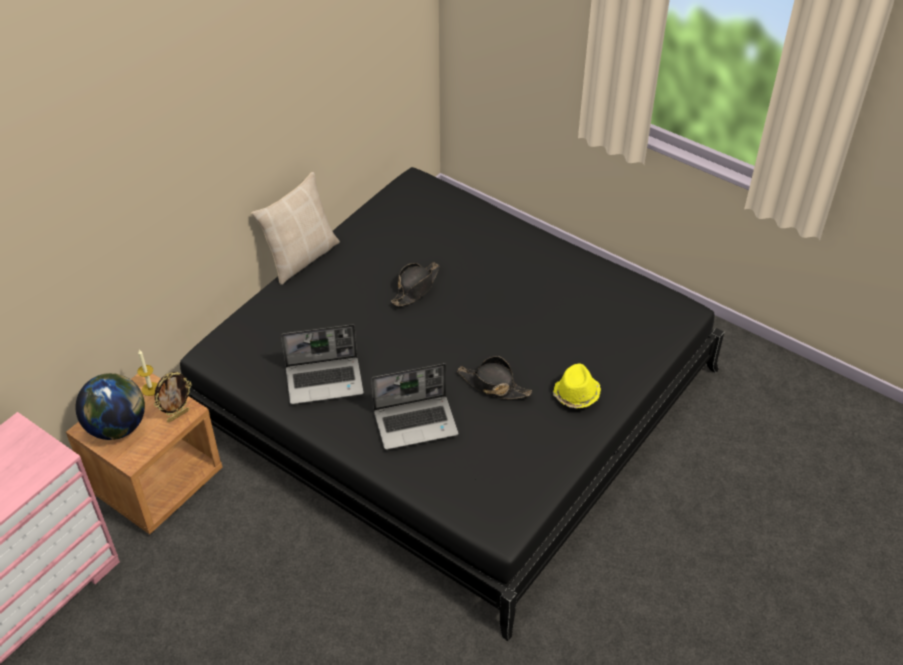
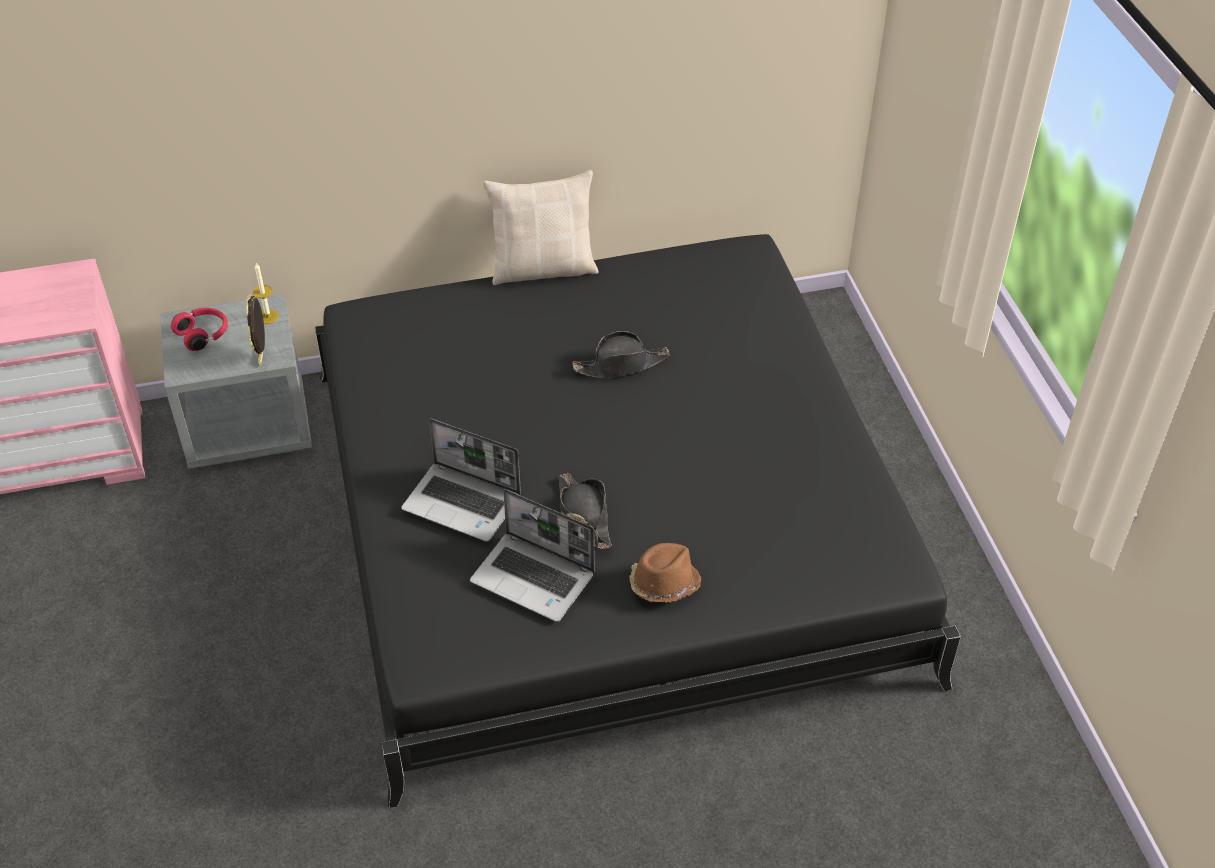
camera: 40 degrees right, 0 degrees up
(117, 427) = (204, 335): globe -> red headphones
(157, 482) = (248, 425): brown nightstand -> grey nightstand
(178, 415) = (263, 356): picture frame -> picture frame turned 90 degrees clockwise
(325, 381) = (426, 405): laptop -> laptop (534, 578)
(576, 394) = (663, 583): yellow hat -> brown hat

